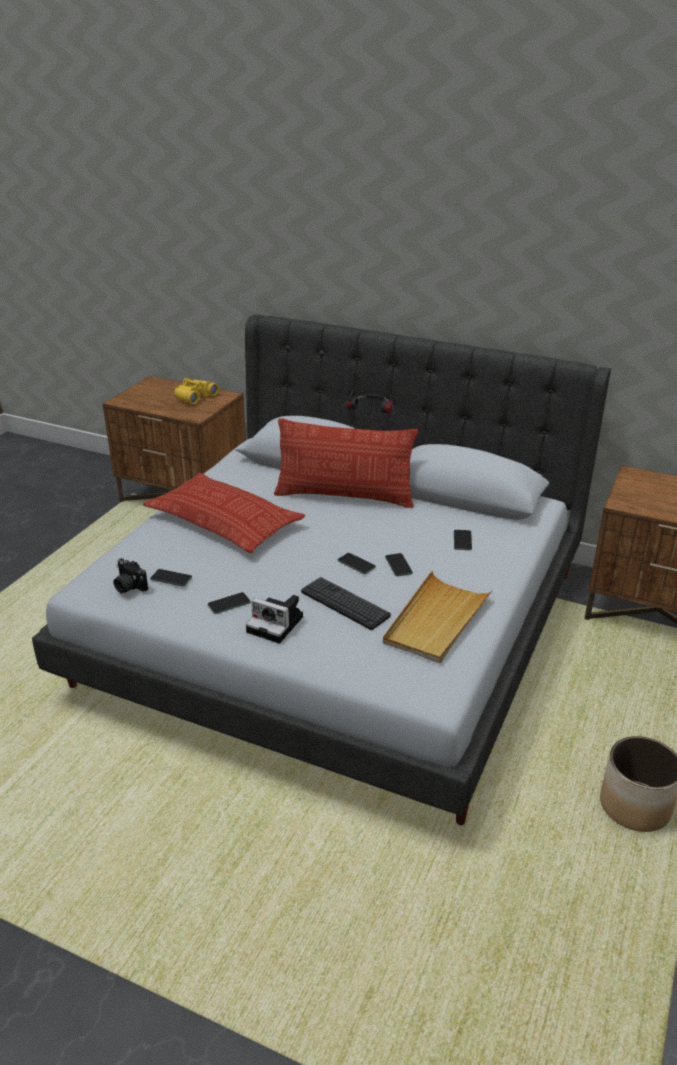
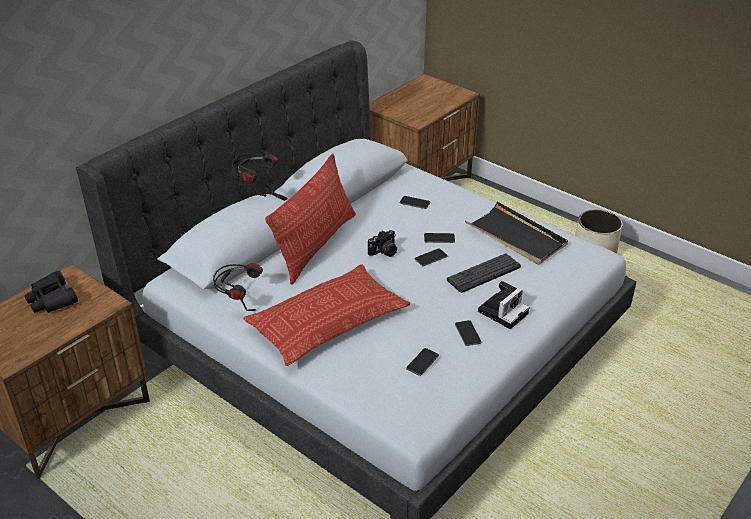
camera: 75 degrees left, 5 degrees up
(128, 586) = (426, 392): camera -> camera (384, 252)
(194, 397) = (52, 299): yellow binoculars -> black binoculars
(240, 475) = (239, 300): none -> headphones
(436, 621) = (516, 236): beige tray -> black tray

